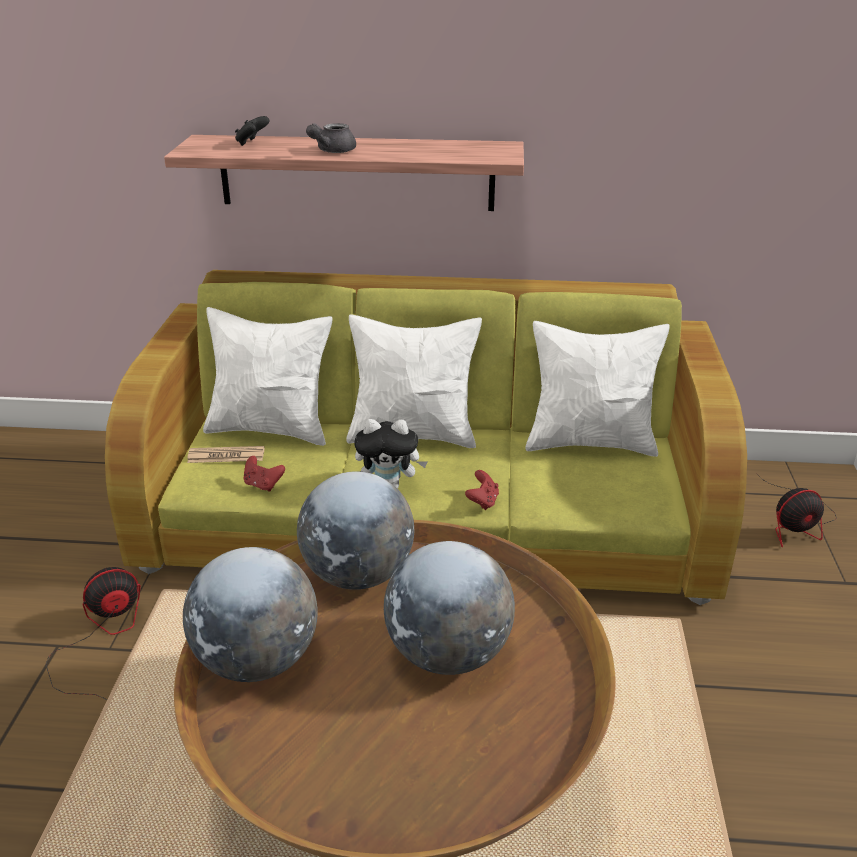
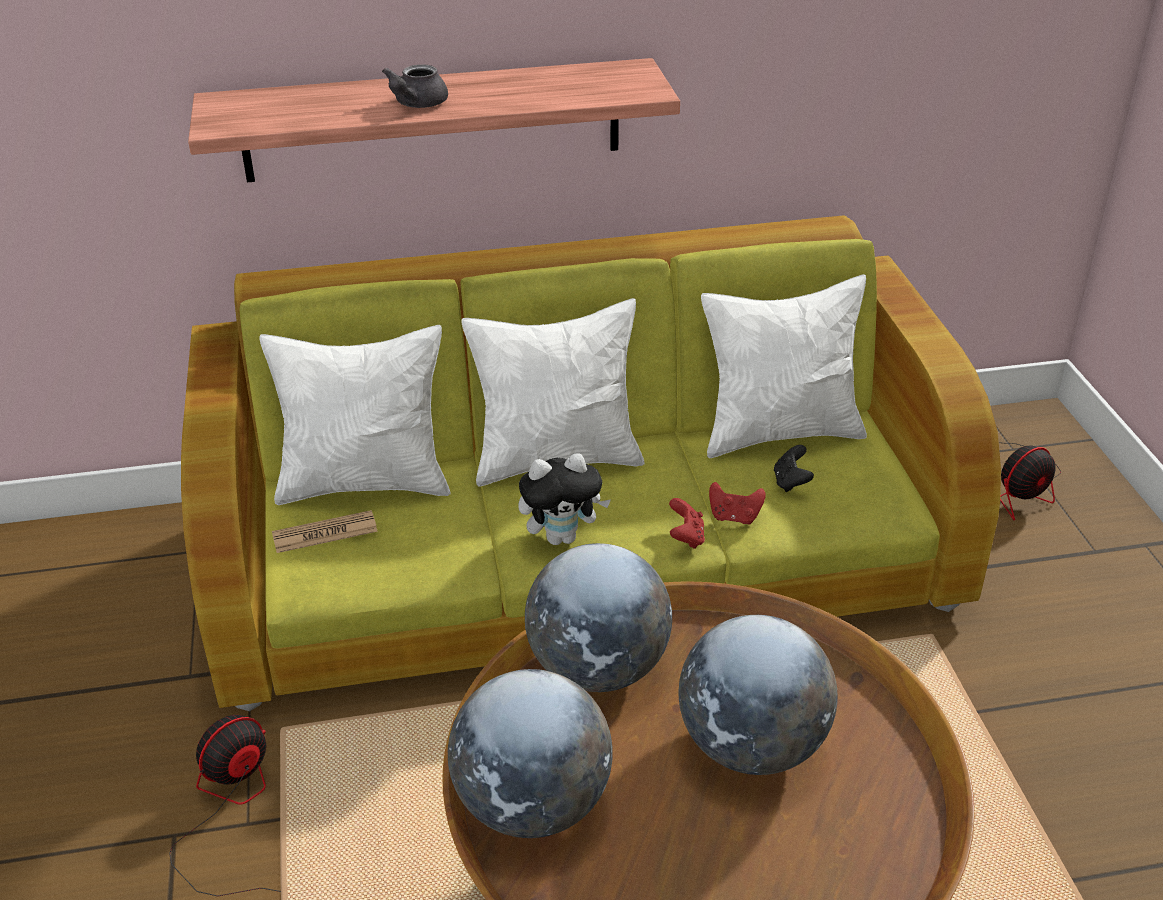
camera: 15 degrees left, 5 degrees up
(252, 143) = (295, 101): black game controller -> black game controller (791, 482)
(263, 485) = (396, 566): red game controller -> red game controller (734, 517)

